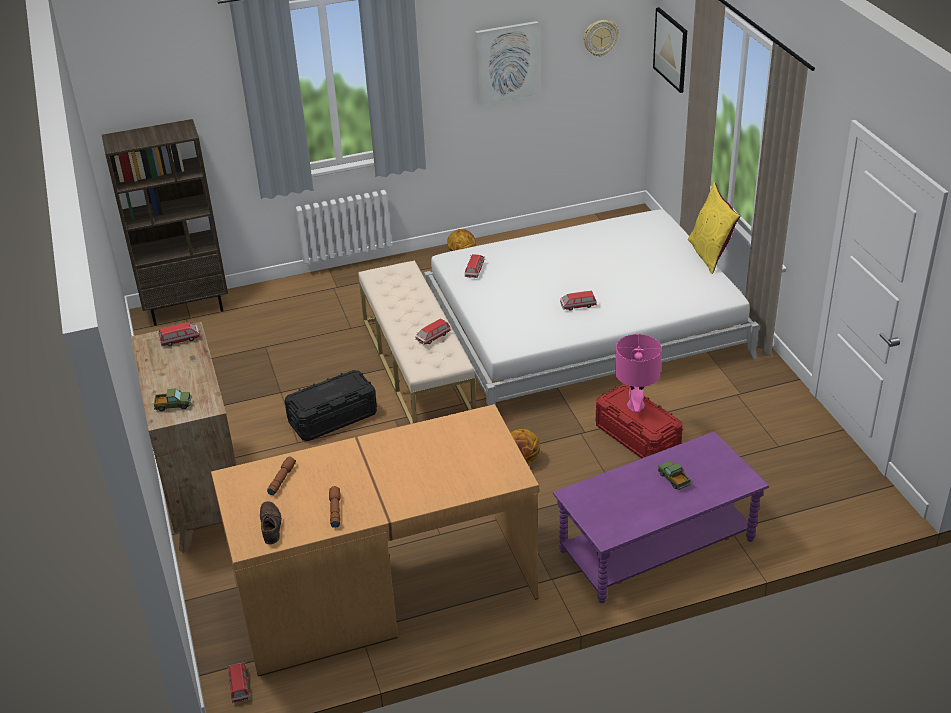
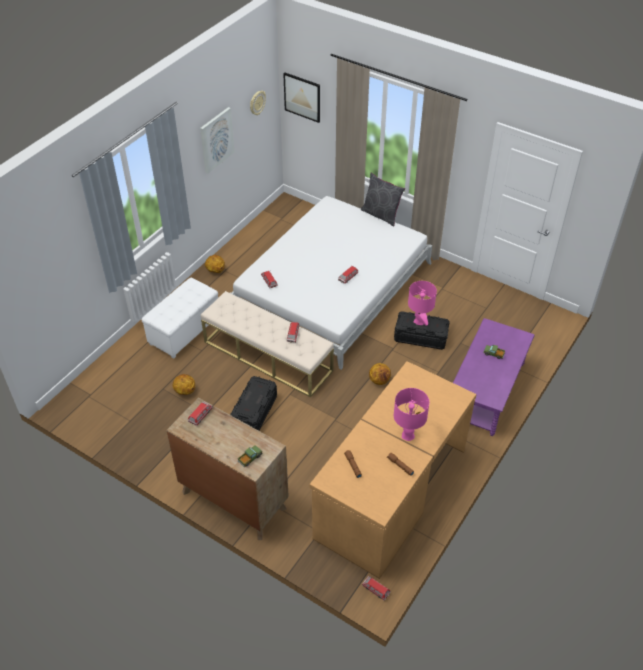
camera: 40 degrees left, 10 degrees up
(187, 308) = (81, 389): brown bookcase -> none
(270, 525) = (378, 494): brown shoe -> none
(284, 360) = (185, 391): none -> basketball
(355, 300) = (184, 331): none -> white ottoman
(388, 483) = (408, 435): none -> pink table lamp
(637, 437) = (420, 337): red storage box -> black storage box
(710, 255) = (381, 215): yellow pillow -> grey pillow

